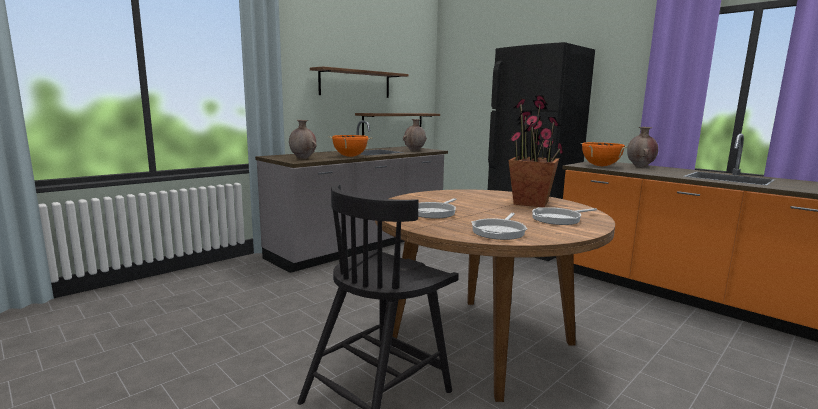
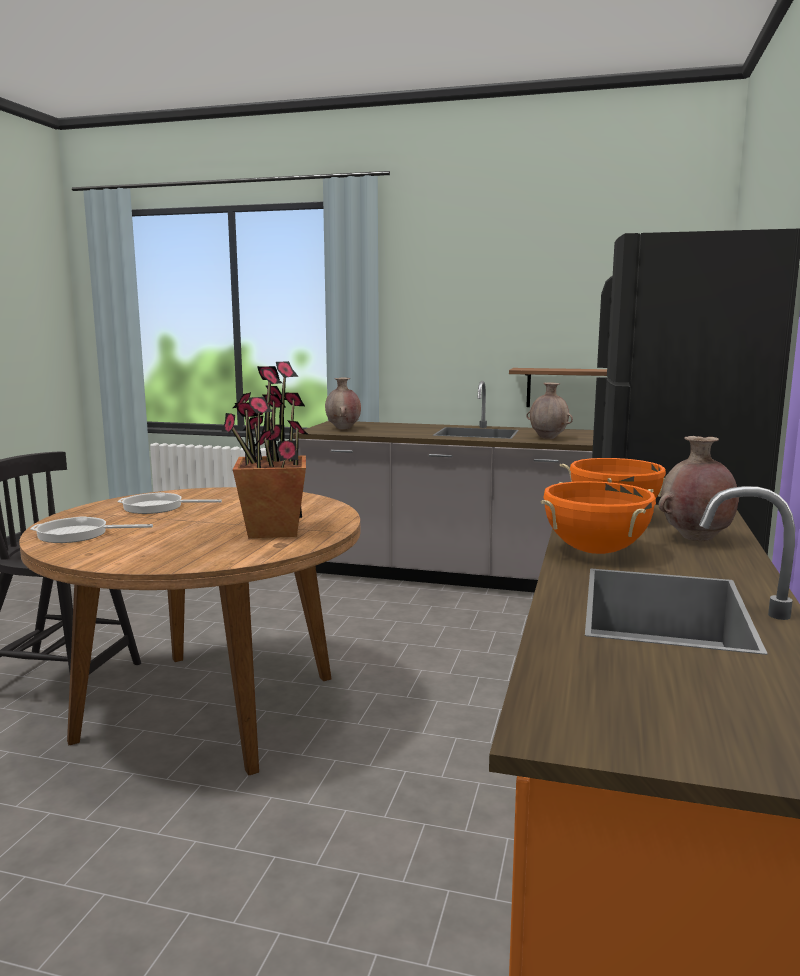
camera: 60 degrees right, 0 degrees up
(350, 156) = (401, 433): orange cooking pot -> orange cooking pot (595, 551)
(355, 84) = (516, 321): shelf -> none
(559, 219) = (173, 549): frying pan -> none

